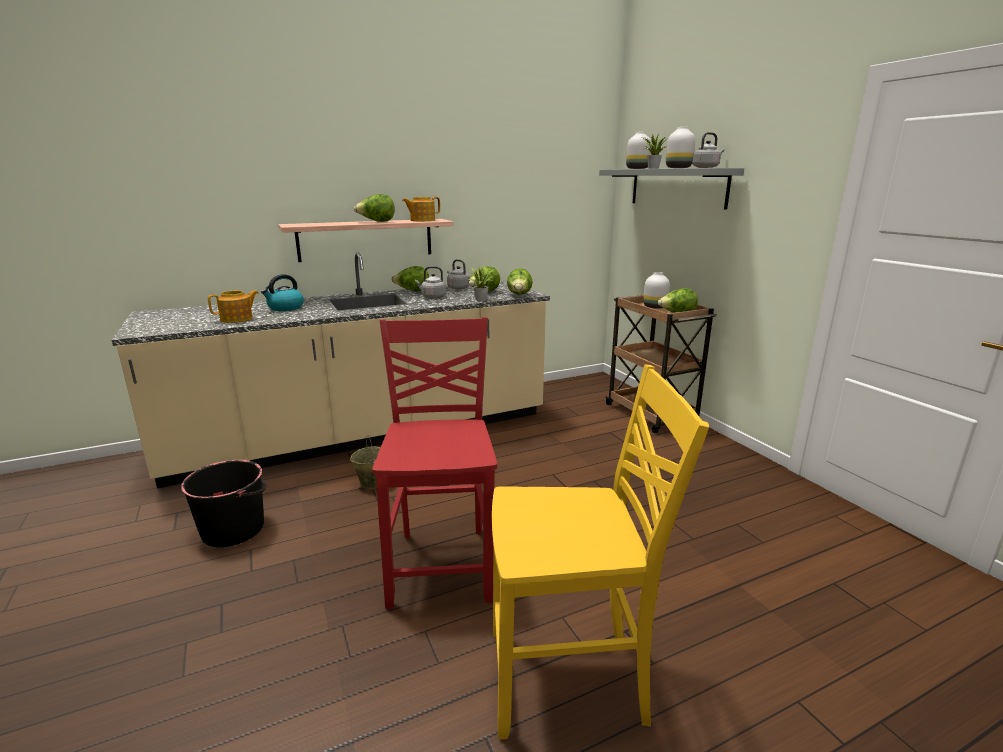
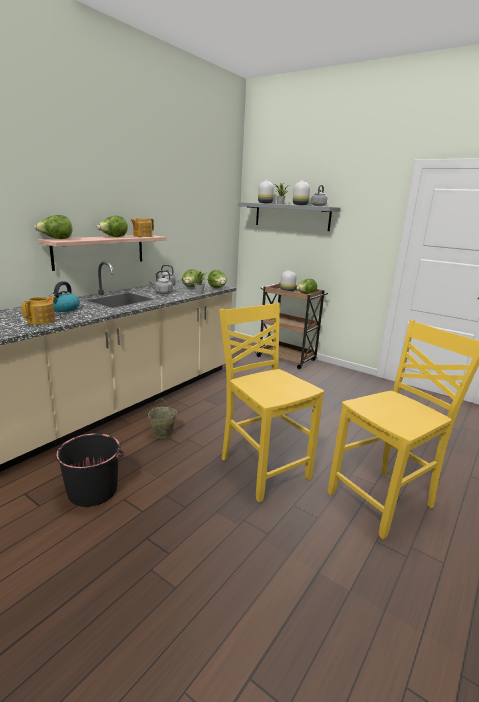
camera: 30 degrees left, 0 degrees up
(412, 291) = (138, 290): lettuce -> lettuce (56, 239)
(442, 564) = (263, 468): red chair -> yellow chair

